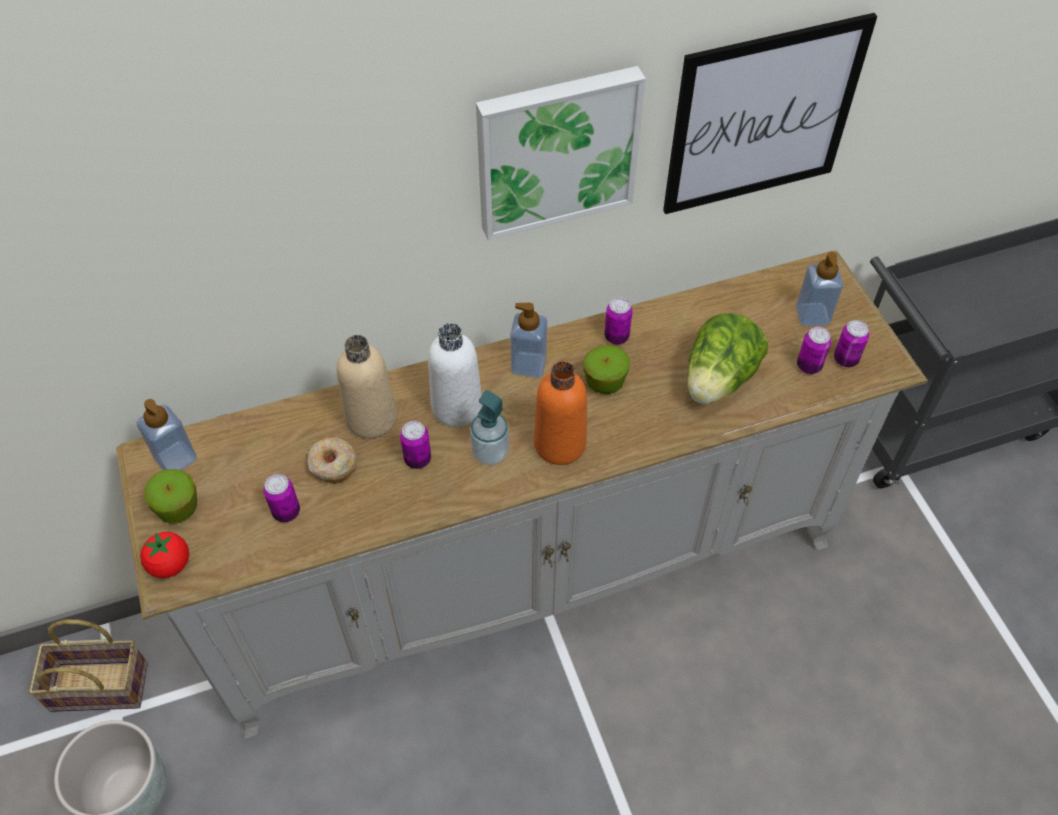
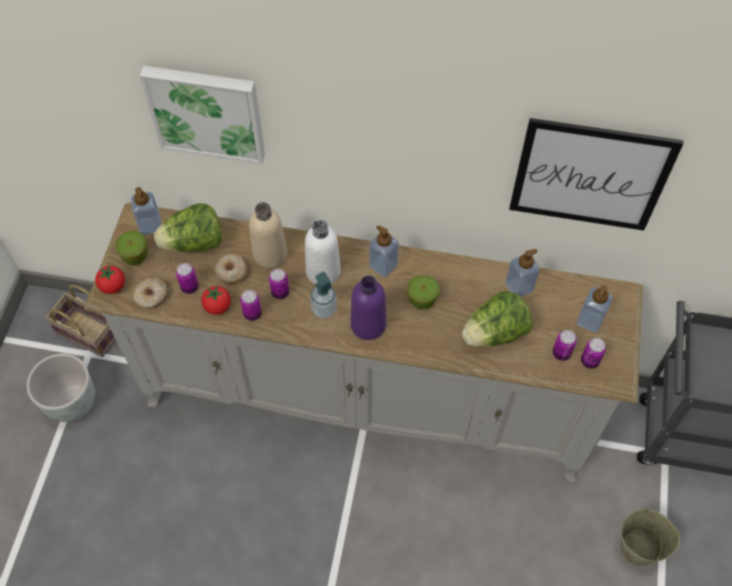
camera: 30 degrees right, 5 degrees up
(238, 550) = (151, 296): none -> donut
(255, 452) = (194, 243): none -> lettuce
(343, 518) = (217, 306): none -> tomato
(556, 150) = (431, 142): picture -> picture (207, 111)
(559, 444) = (368, 325): orange bottle -> purple bottle
(616, 336) = (450, 273): can -> can (252, 314)
(707, 315) = (519, 287): none -> soap dispenser
(942, 582) = (639, 548): none -> beige bucket

